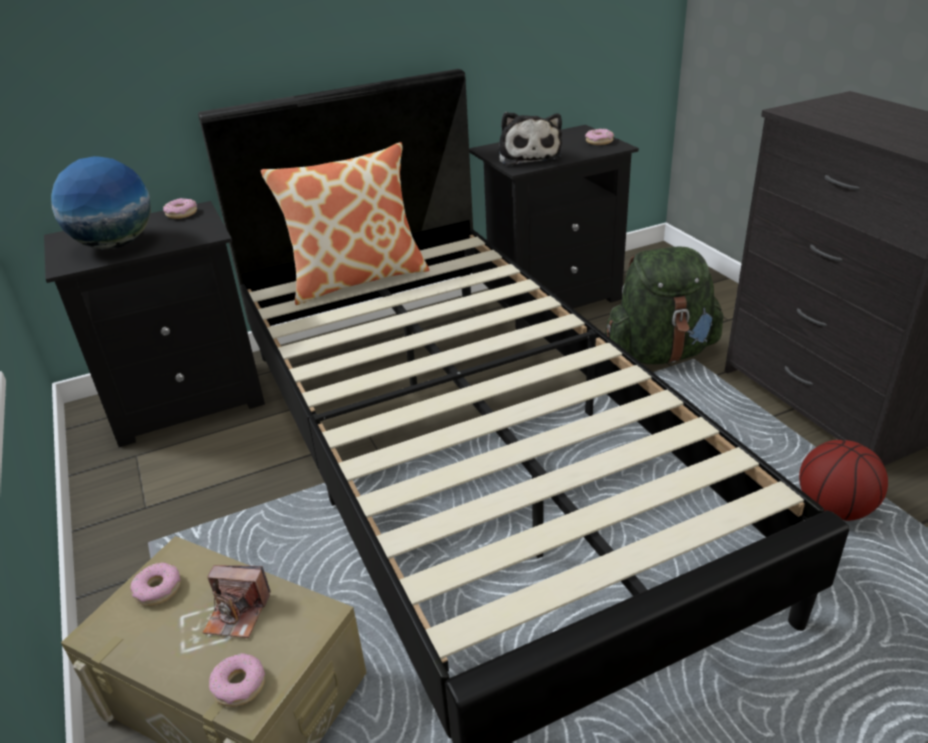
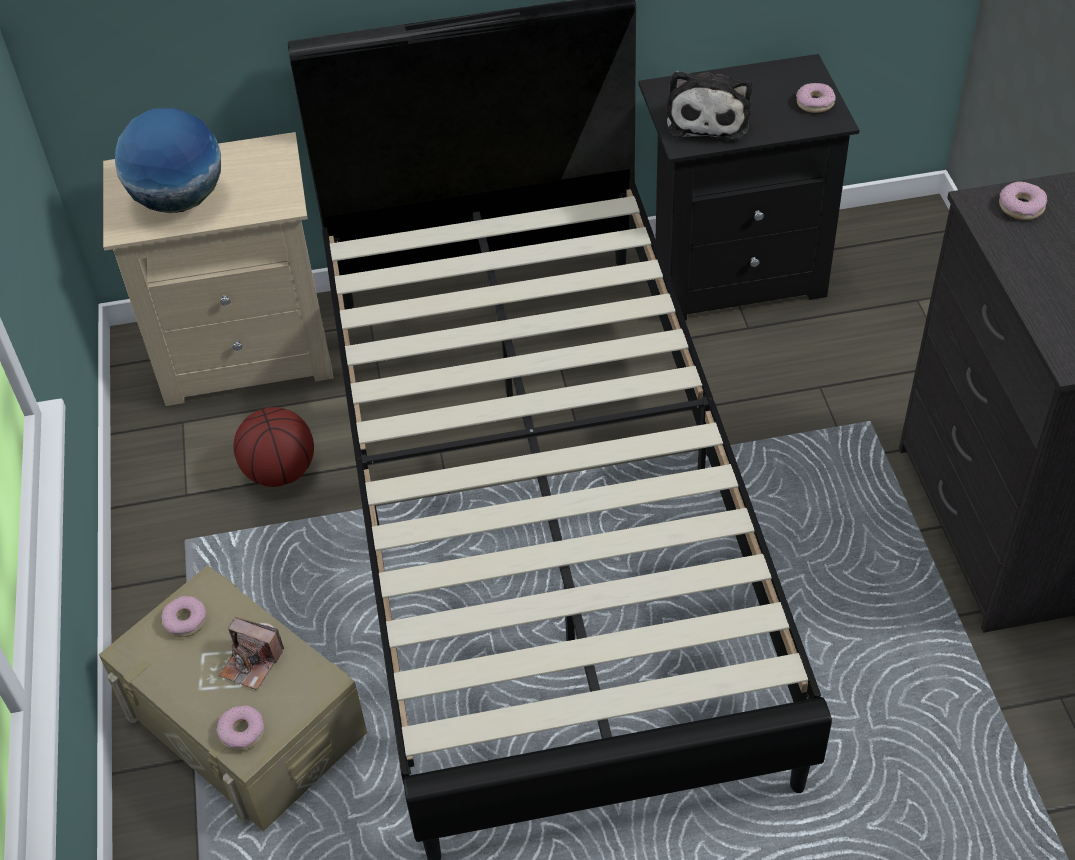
camera: 15 degrees right, 15 degrees up
(182, 213) = (258, 153): donut -> donut (1021, 207)
(187, 399) = (247, 351): black nightstand -> beige nightstand
(357, 278) = (461, 247): pillow -> none
(660, 353) = (833, 402): green backpack -> none
(834, 508) = (917, 667): basketball -> basketball (280, 471)

